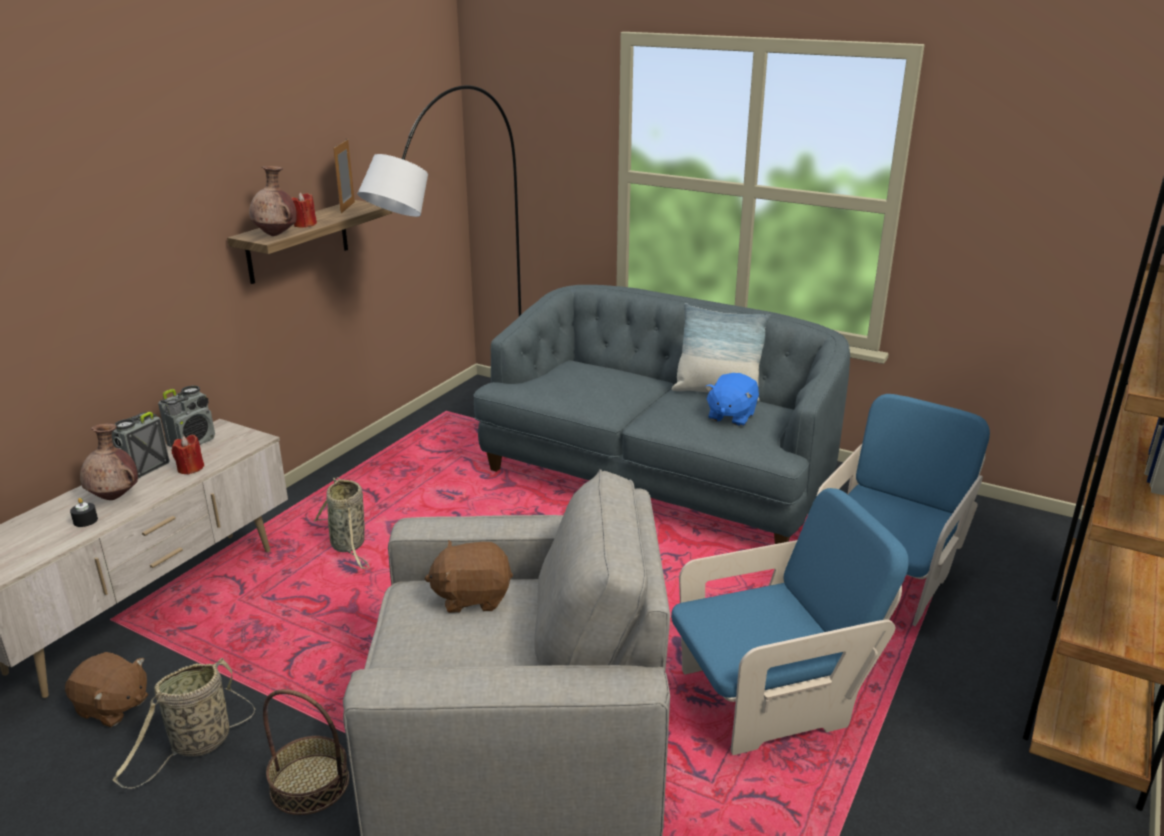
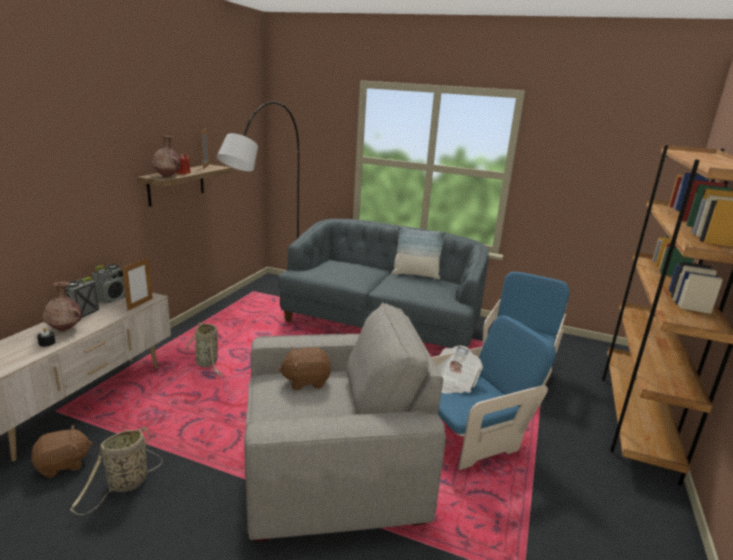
camera: 10 degrees left, 5 degrees down
(113, 707) = (63, 464): brown plush toy -> brown plush toy turned 45 degrees counterclockwise
(190, 468) = (113, 313): red candle -> none
(233, 452) = (140, 304): none -> picture frame
(310, 784) = (205, 503): basket -> none
(731, 416) = (427, 286): blue plush toy -> none
(738, 602) = (454, 382): none -> newspaper

